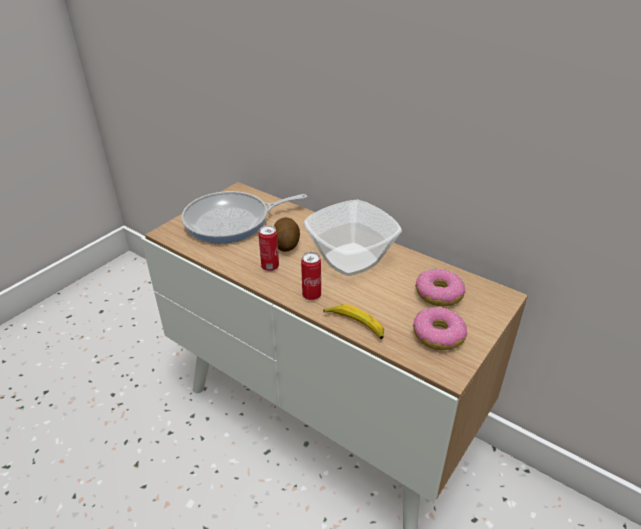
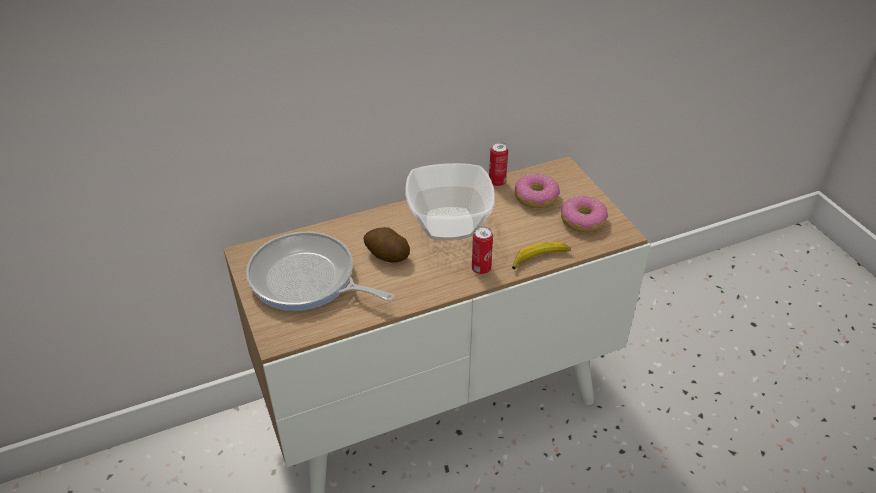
camera: 60 degrees left, 5 degrees up
(232, 222) = (307, 280): frying pan -> frying pan turned 105 degrees clockwise
(270, 267) = (415, 280): can -> can (497, 182)

